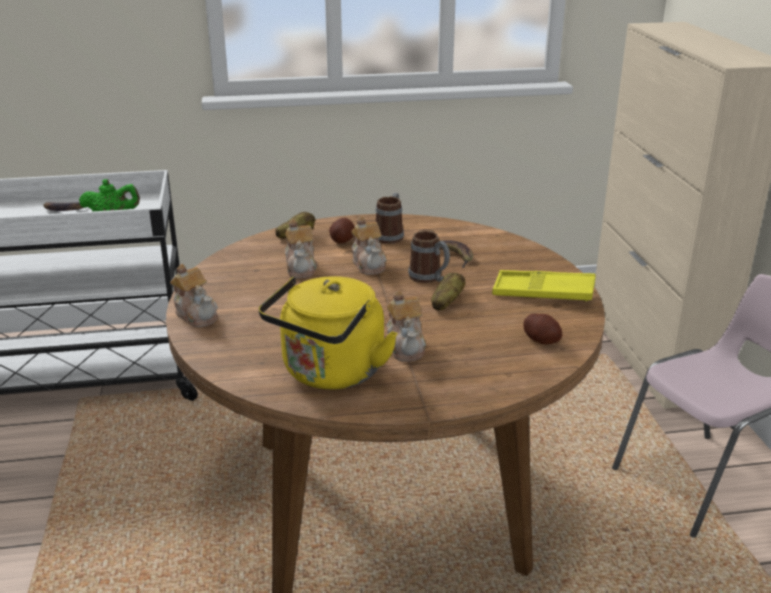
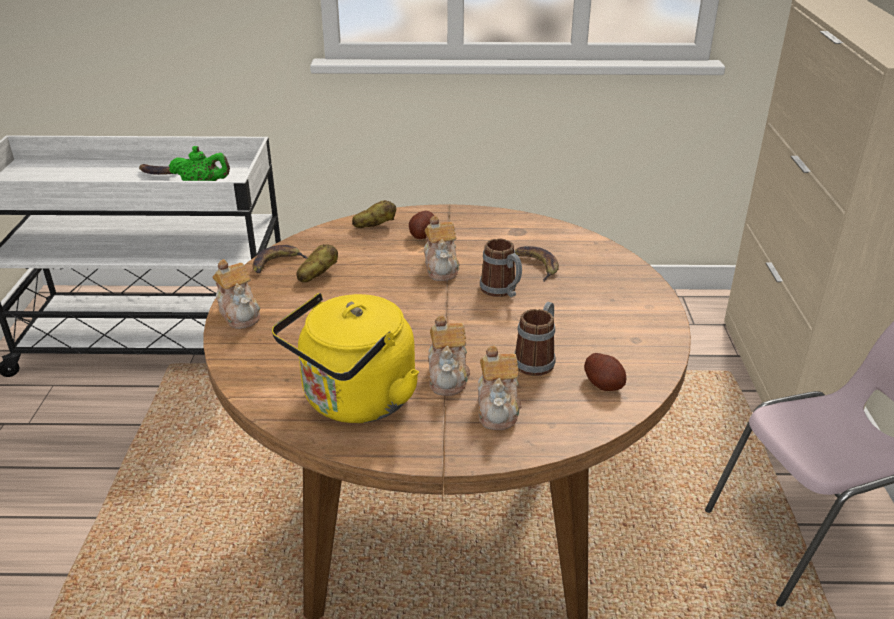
camera: 10 degrees right, 5 degrees up
(215, 272) = (277, 263): none -> banana
(301, 267) = (368, 265): teapot -> teapot (498, 408)
(390, 235) = (477, 234): mug -> mug (537, 359)
(446, 303) = (510, 325): potato -> potato (317, 275)
(543, 292) = (625, 322): yellow tray -> none

